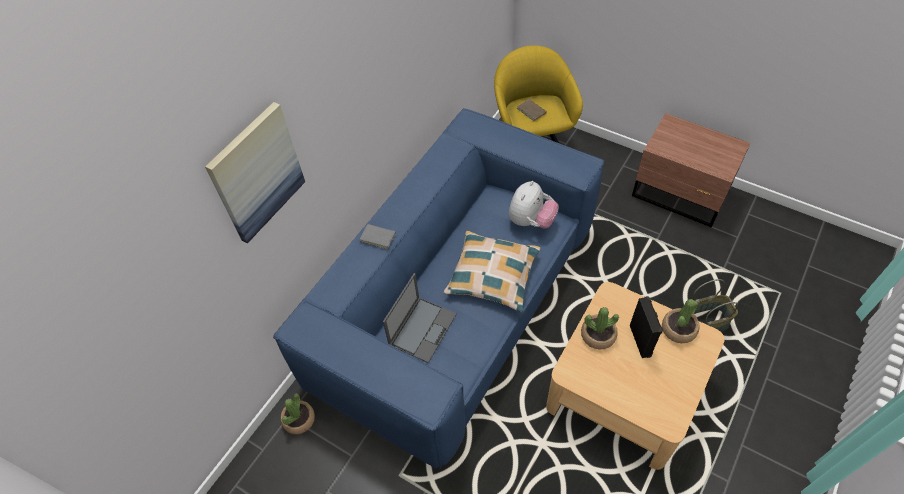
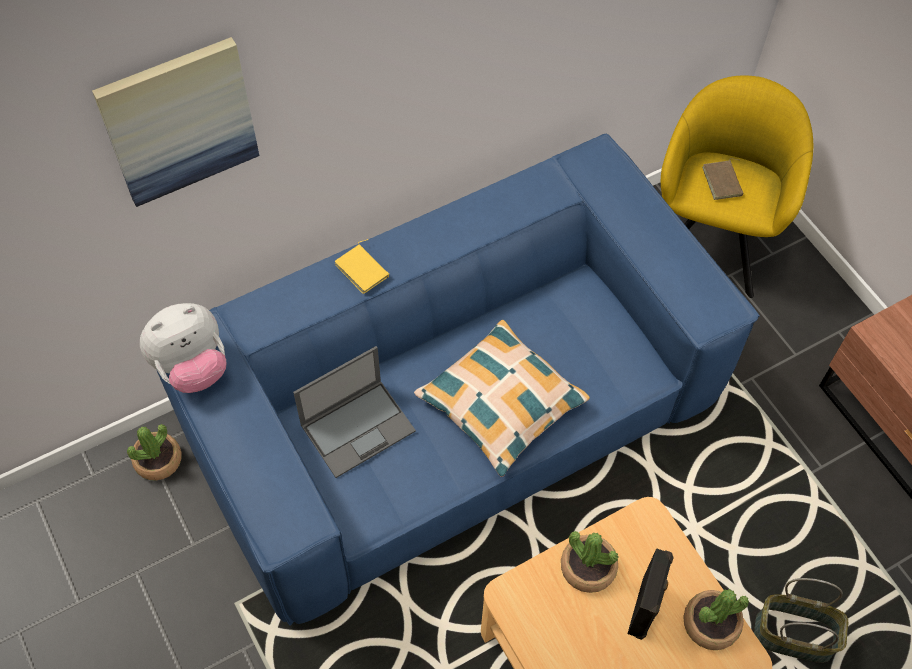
camera: 25 degrees right, 5 degrees up
(378, 236) = (363, 269): grey book -> yellow book
(531, 221) = (608, 351): plush toy -> plush toy (192, 367)

